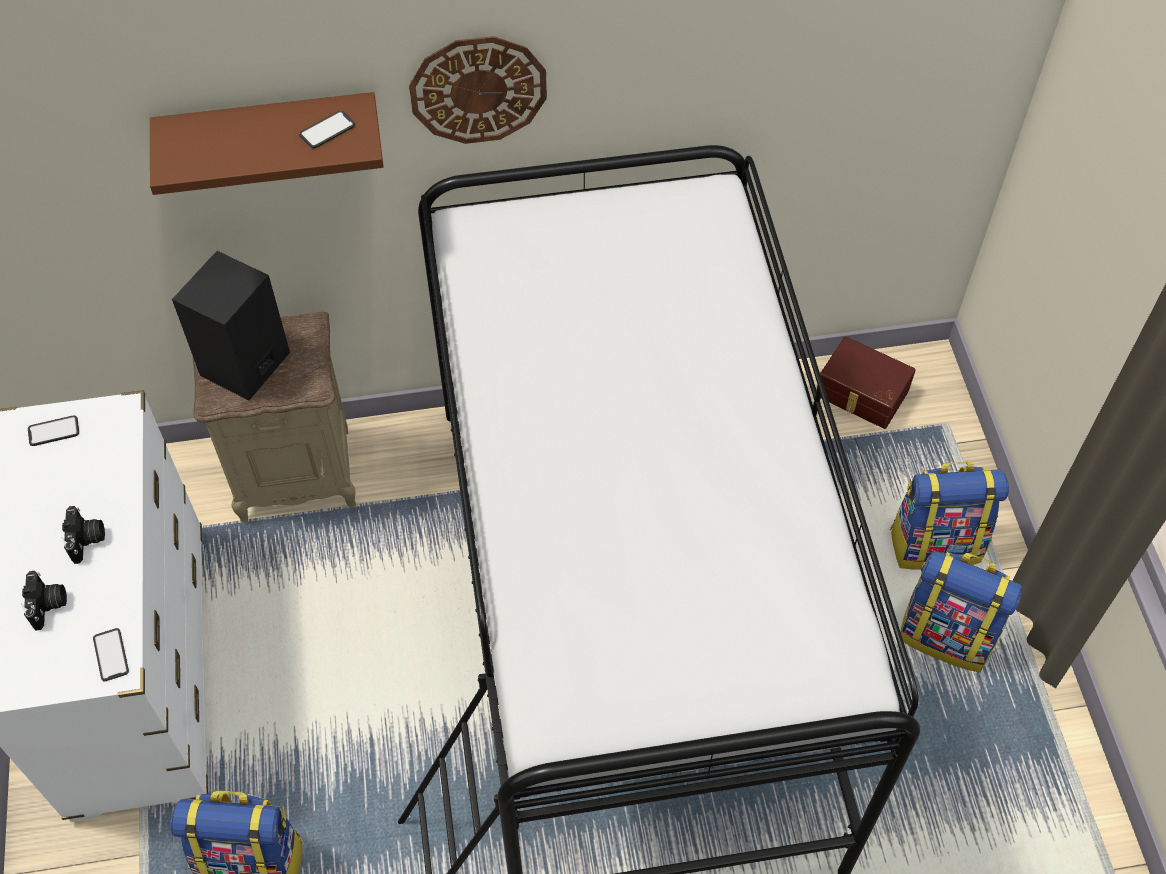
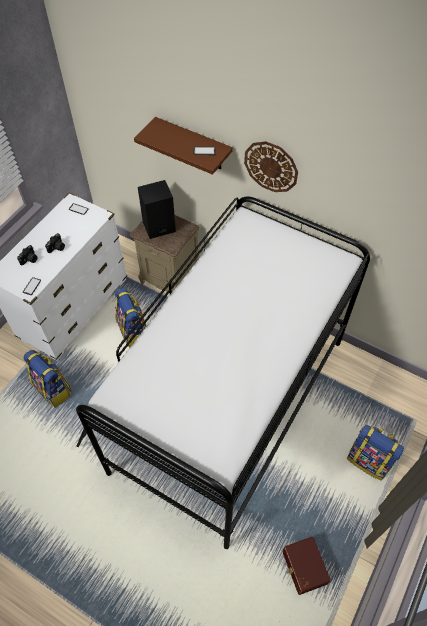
camera: 40 degrees right, 0 degrees up
(861, 394) = (390, 386): brown storage box -> brown storage box (303, 568)
(947, 635) = (343, 496): backpack -> backpack (133, 331)

